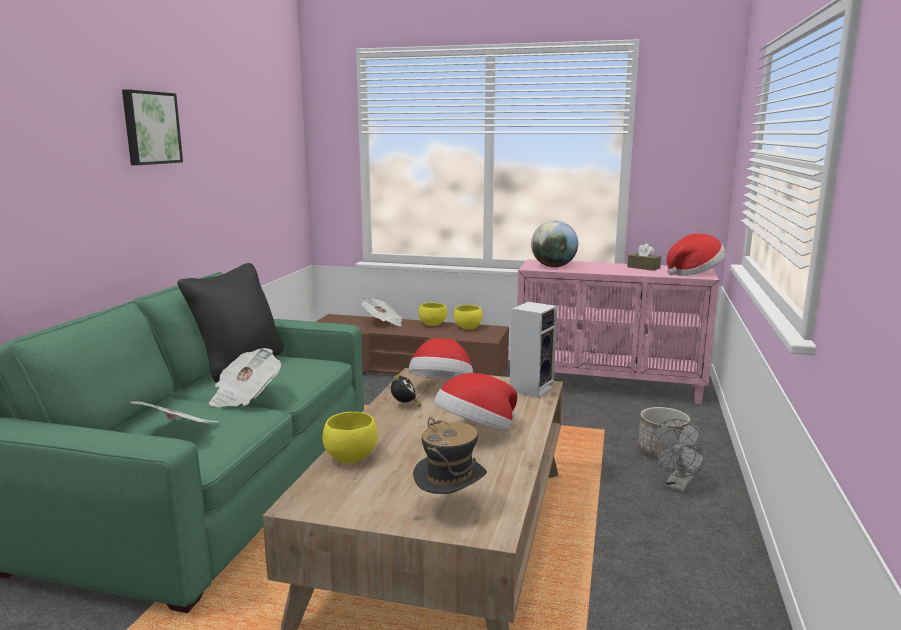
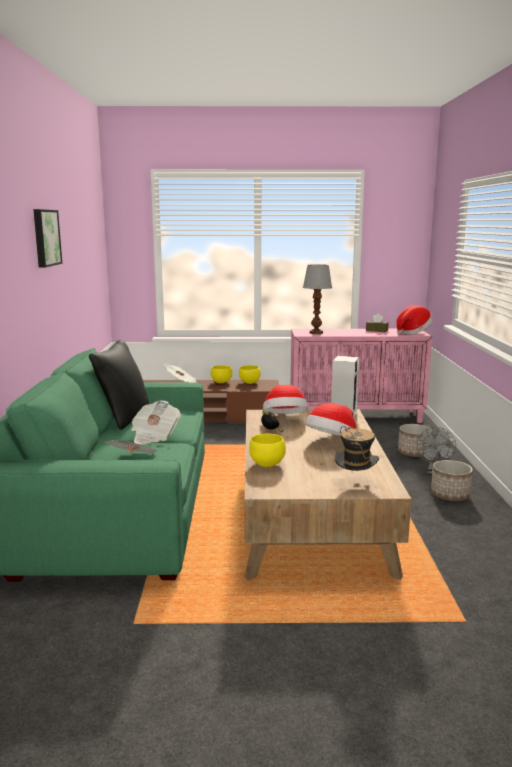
camera: 15 degrees left, 0 degrees up
(553, 266) = (316, 333): globe -> table lamp
(680, 531) = (450, 495): none -> planter

